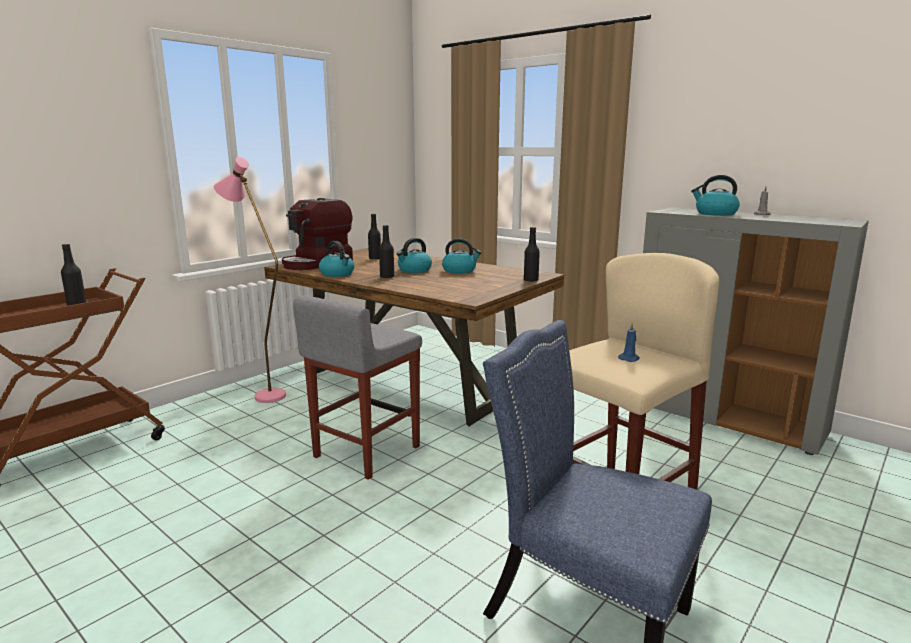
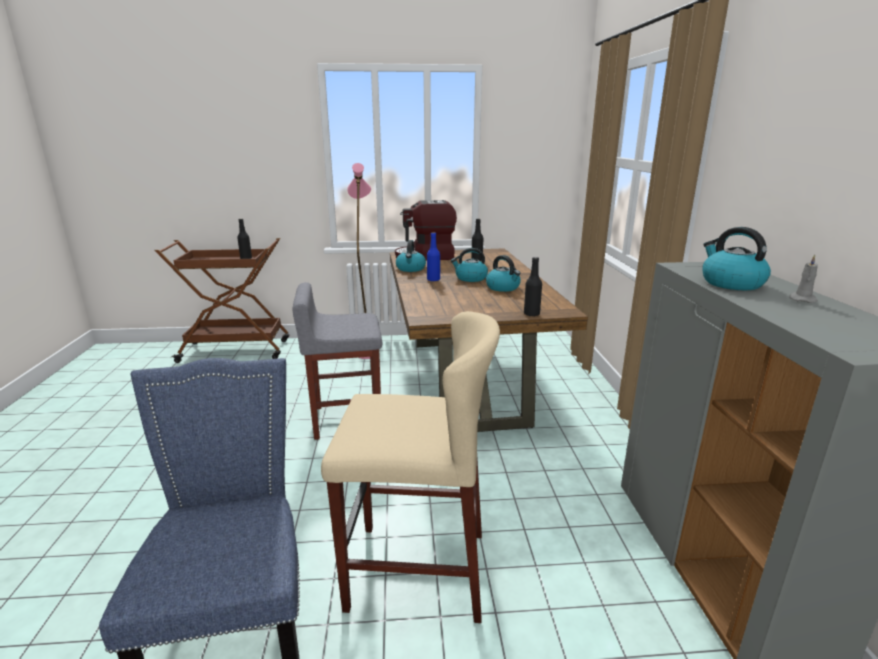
camera: 45 degrees right, 5 degrees up
(387, 277) = (433, 280): black bottle -> blue bottle
(629, 358) = (396, 424): blue candle -> none

